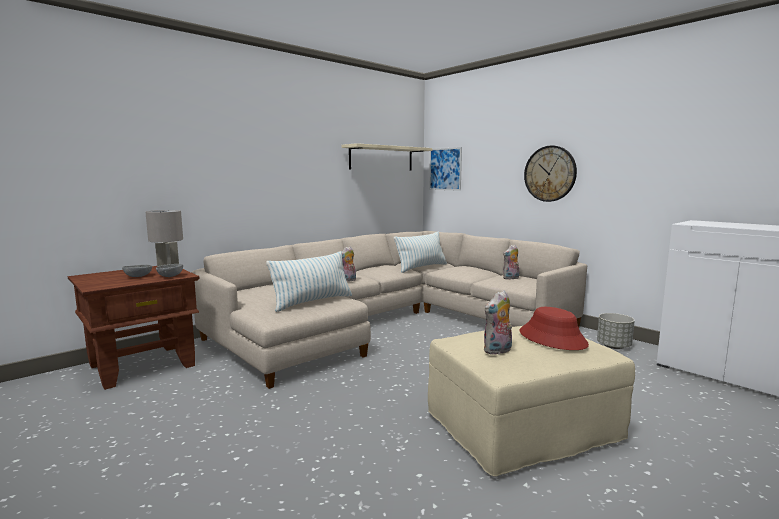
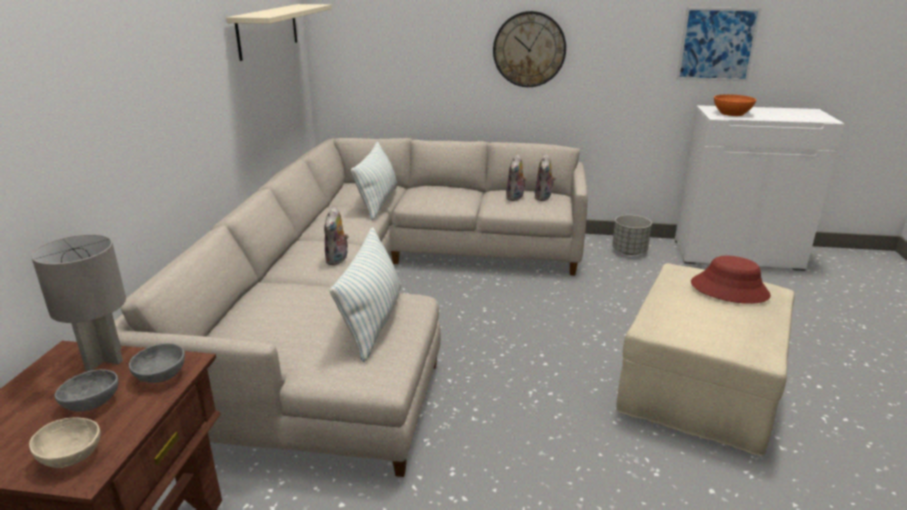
camera: 40 degrees left, 15 degrees up
(104, 284) = (72, 455): none -> beige bowl
(445, 169) = (351, 37): picture -> picture (717, 44)
(498, 351) = (724, 327): plush toy -> plush toy (544, 198)
(709, 223) = (732, 113): none -> orange bowl

